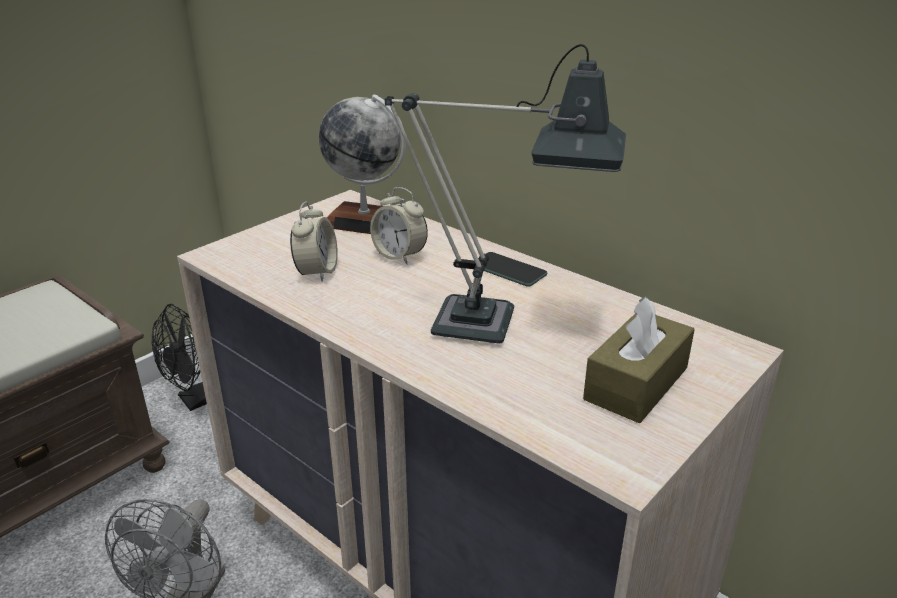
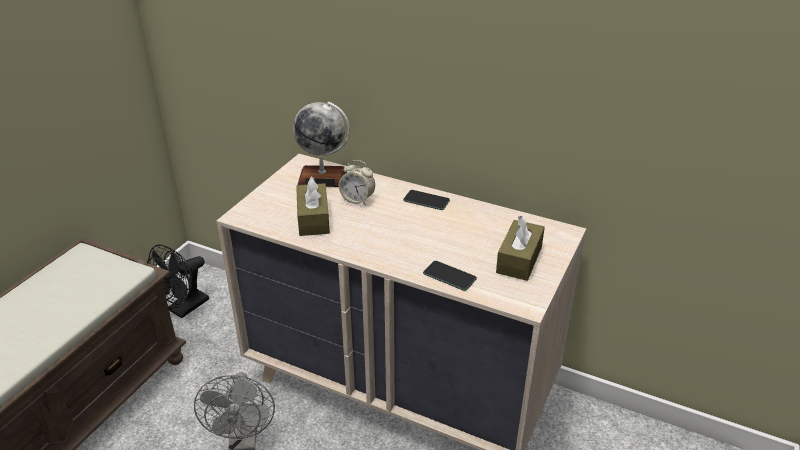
camera: 15 degrees left, 5 degrees up
(317, 272) = (313, 219): alarm clock -> brown tissue box
(494, 391) = (449, 276): none -> phone
(495, 326) = (434, 238): table lamp -> none

